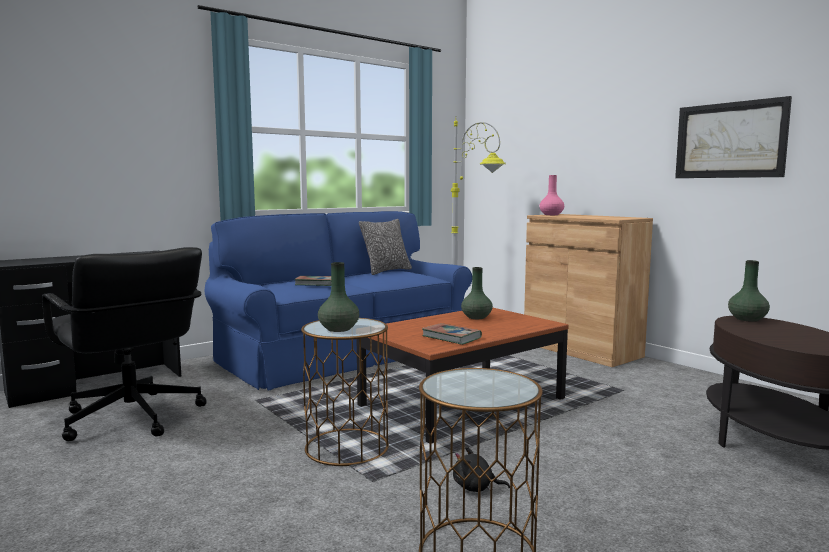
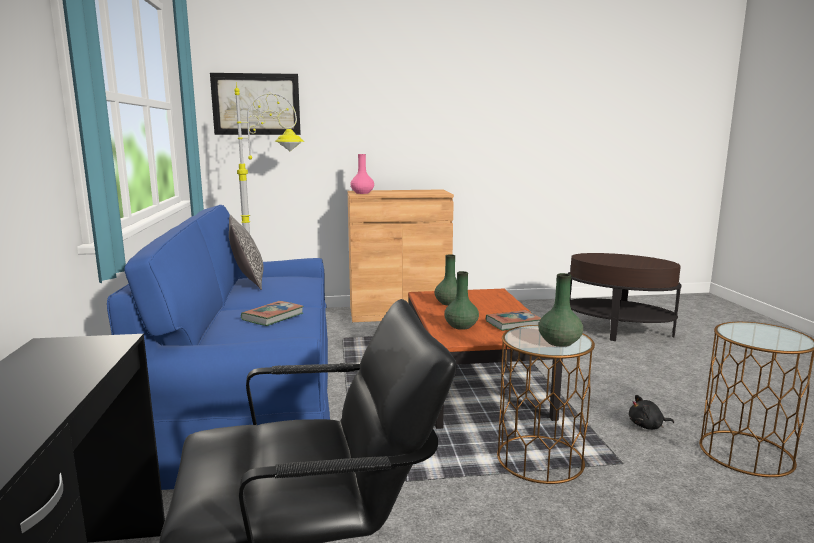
camera: 60 degrees left, 5 degrees up
(476, 488) = (647, 426): black plush toy -> black plush toy turned 45 degrees clockwise
(730, 140) = (499, 127): picture -> picture (256, 104)
(746, 319) = (585, 256): green vase -> green vase (460, 326)

